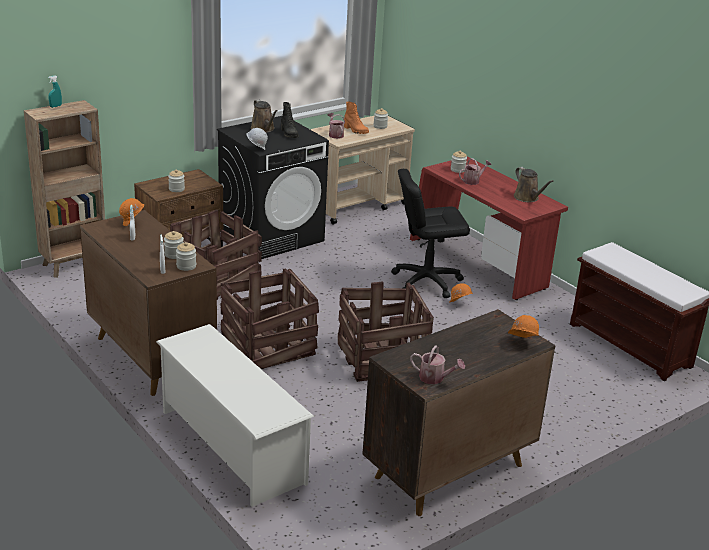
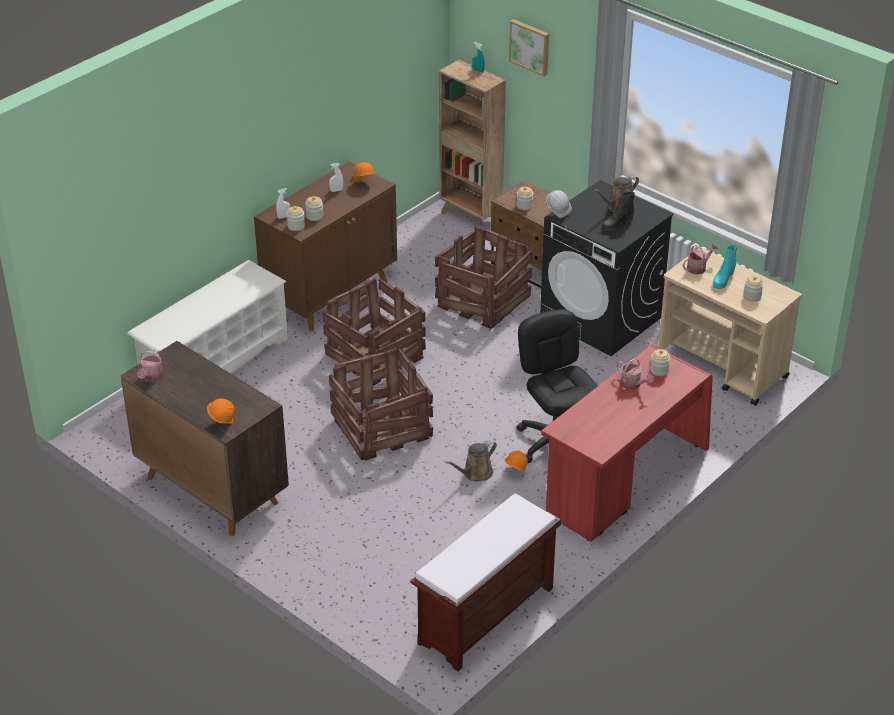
camera: 80 degrees right, 10 degrees up
(106, 50) = (530, 46): none -> picture
(355, 130) = (723, 280): orange boot -> turquoise boot
(527, 198) = (607, 430): brown watering can -> brown watering can (475, 473)

